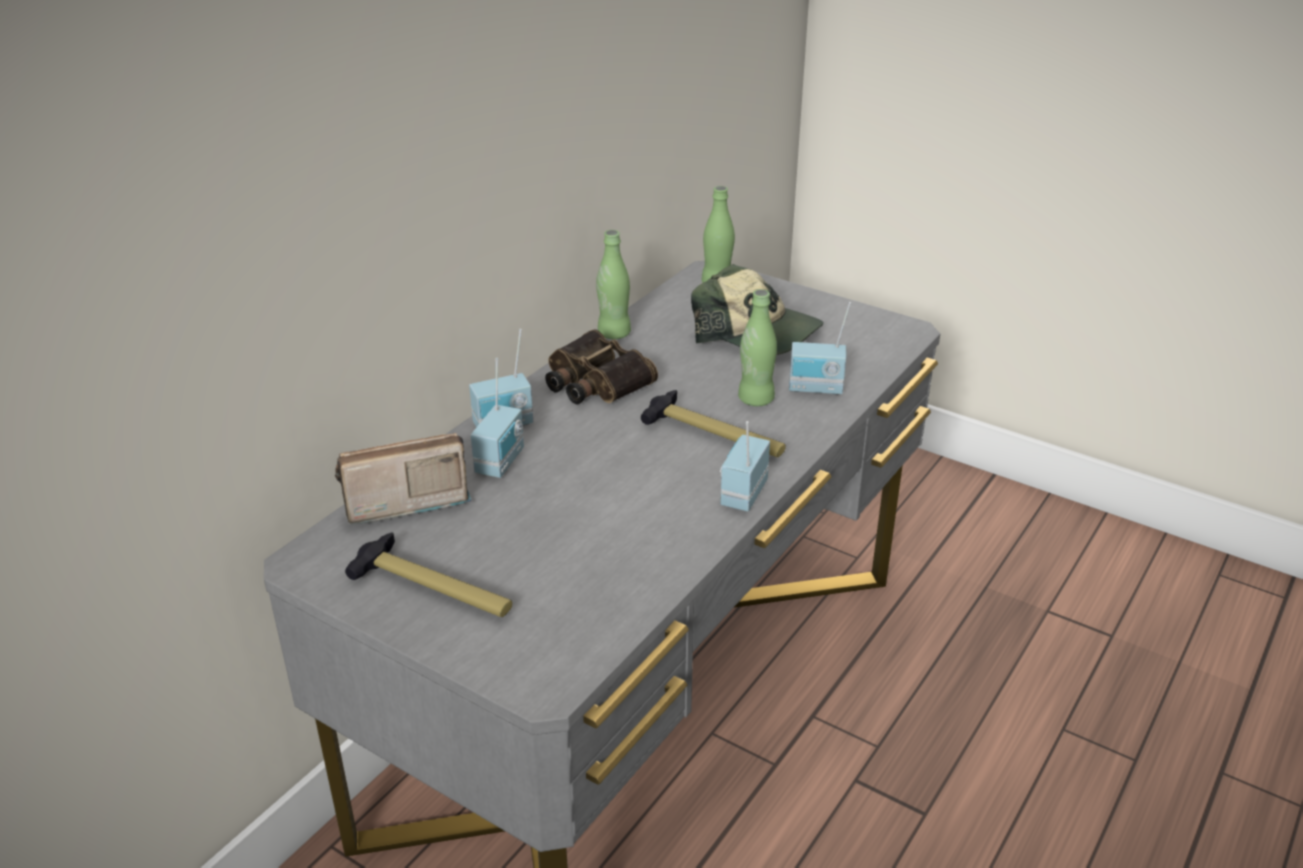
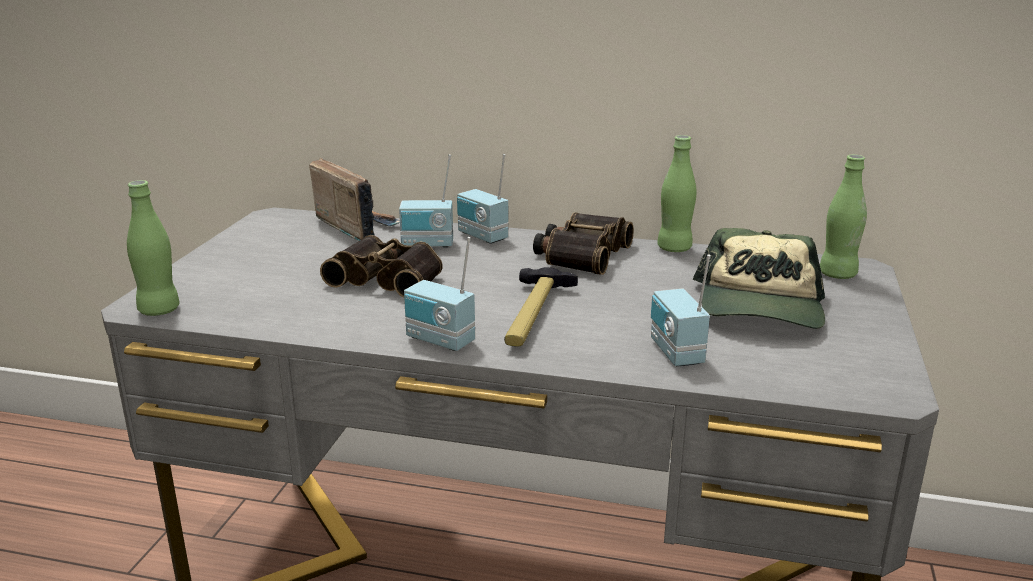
camera: 70 degrees right, 10 degrees down
(434, 589) = (252, 254): hammer -> none
(577, 499) = (389, 278): none -> binoculars
(741, 493) = (439, 341): radio -> radio turned 150 degrees counterclockwise
(755, 399) = (620, 325): green bottle -> green bottle (159, 310)

